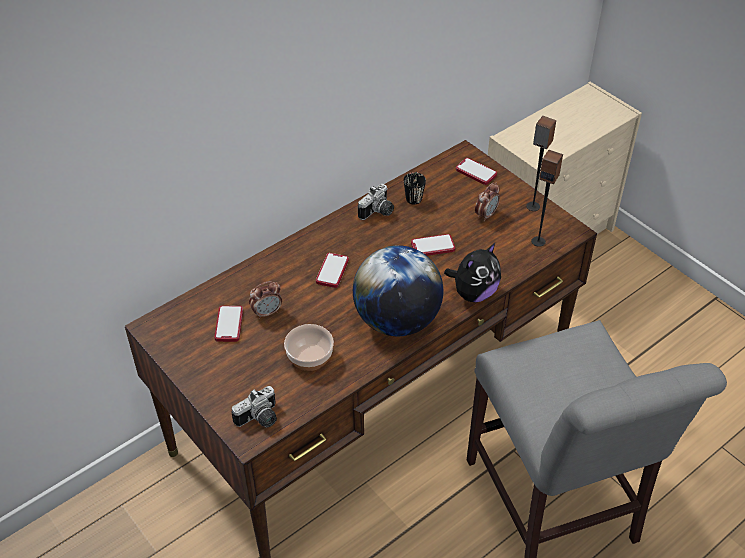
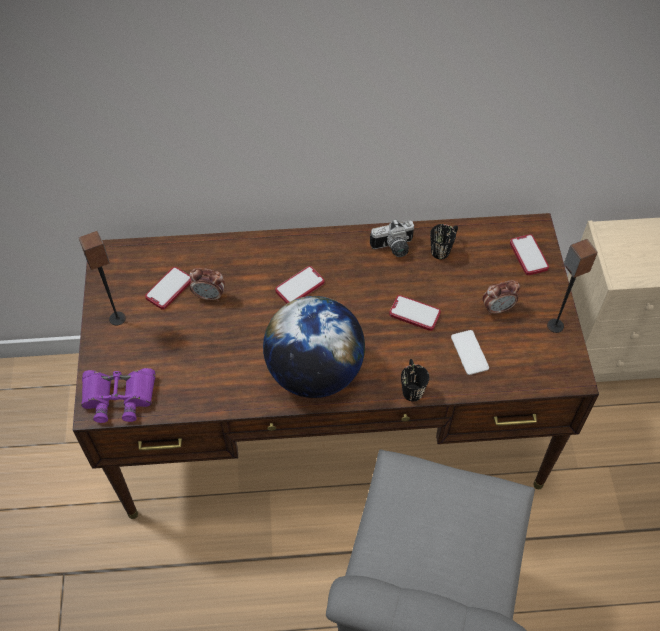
camera: 35 degrees right, 10 degrees up
(260, 419) = (119, 397): camera -> purple binoculars
(309, 358) = (207, 362): bowl -> none
(473, 293) = (411, 386): plush toy -> black mug
(493, 251) = (469, 352): none -> phone
(538, 241) = (526, 368): speaker -> speaker (118, 318)

